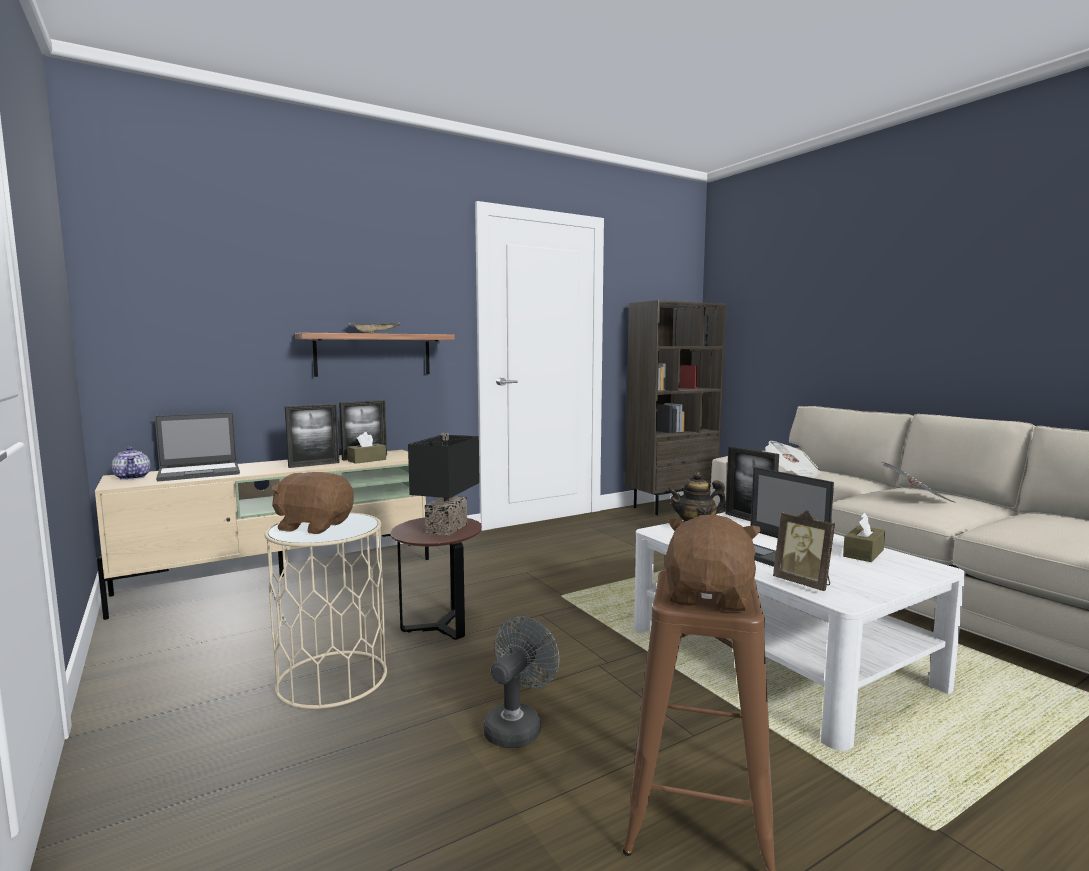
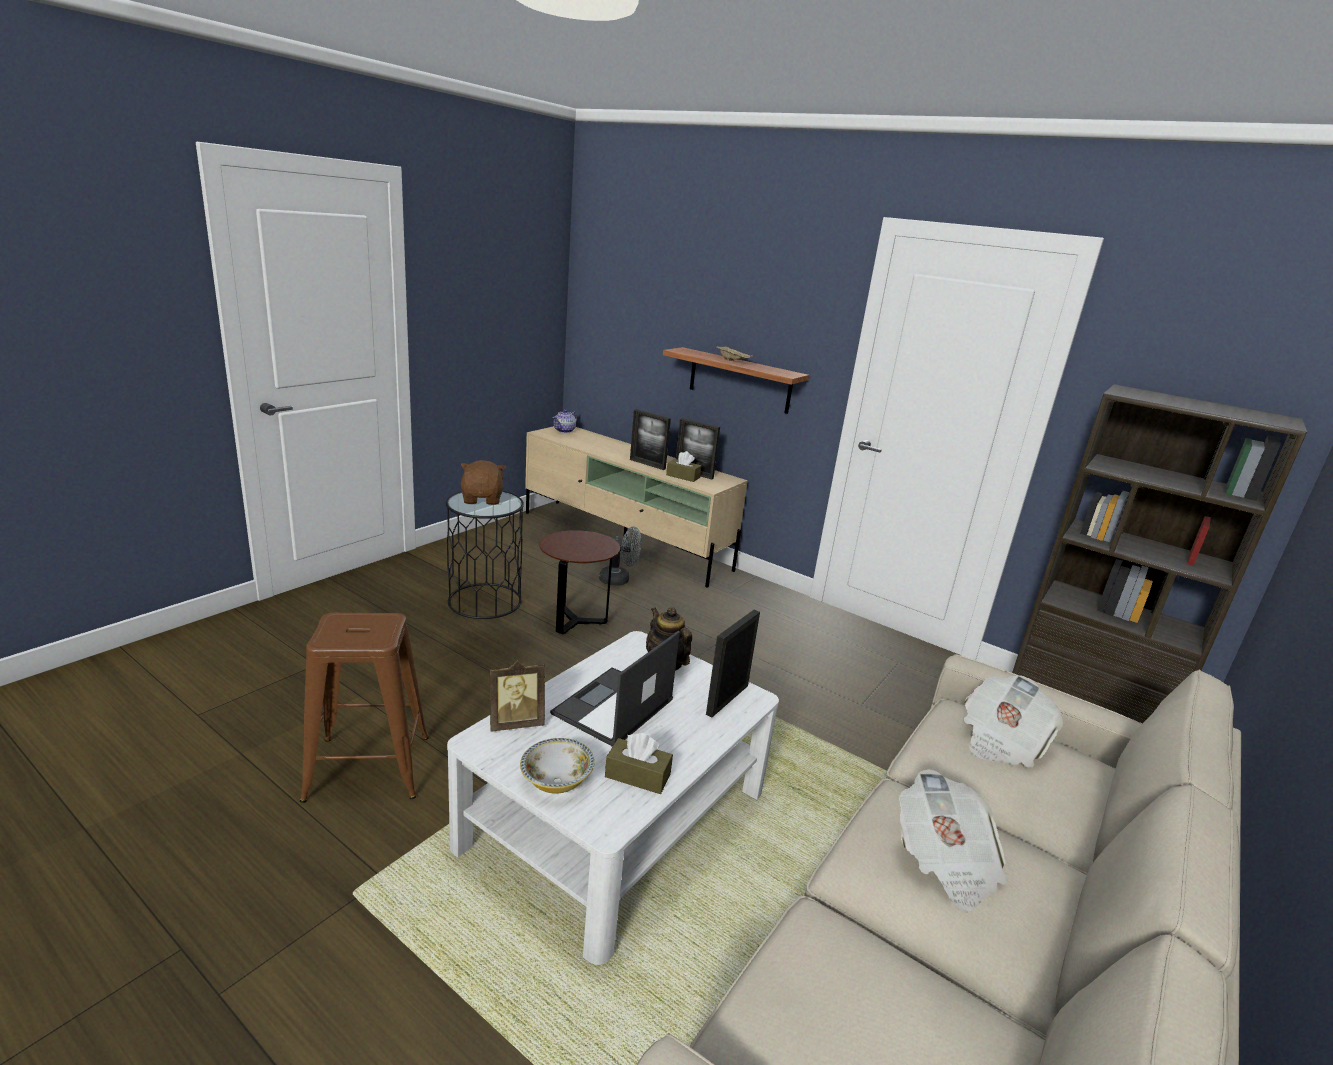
camera: 65 degrees right, 15 degrees up
(200, 472) = (592, 441): laptop -> none
(332, 679) = (484, 601): beige side table -> black side table
(445, 528) = (582, 547): black table lamp -> none
(517, 726) = (448, 680): grey fan -> grey fan (619, 580)
(710, 597) = (347, 631): brown plush toy -> none
(804, 583) = (516, 723): picture frame -> picture frame turned 135 degrees counterclockwise
(886, 577) = (556, 781): none -> bowl

